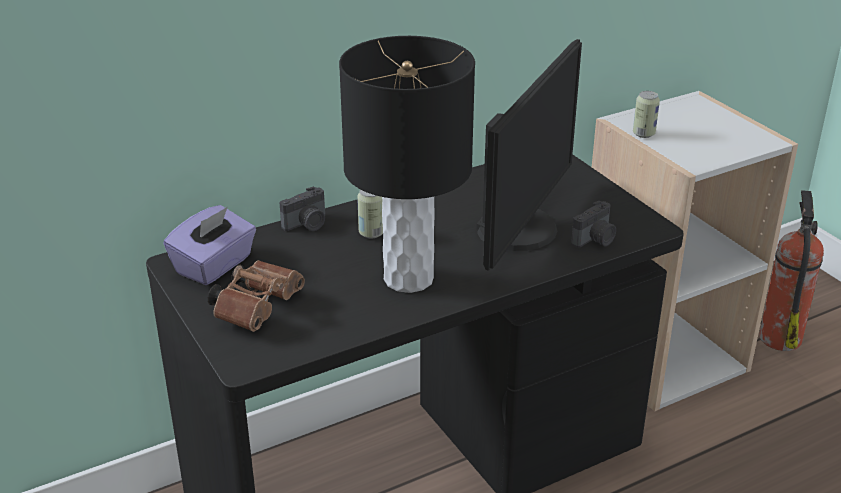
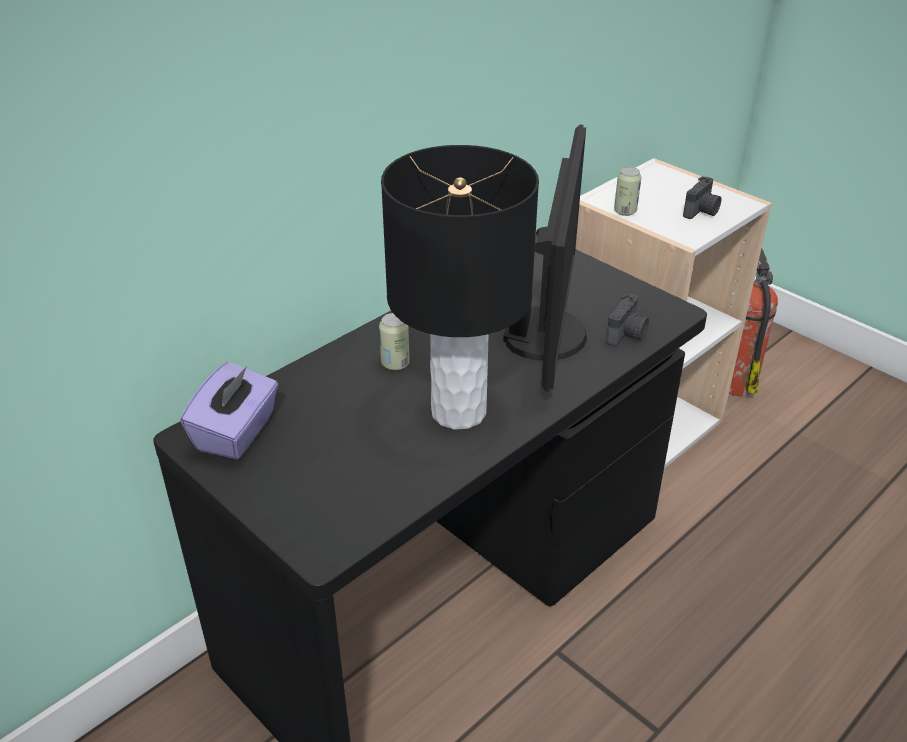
camera: 15 degrees left, 5 degrees up
(258, 307) = (308, 476): brown binoculars -> none
(307, 224) = (321, 364): camera -> camera (702, 211)

